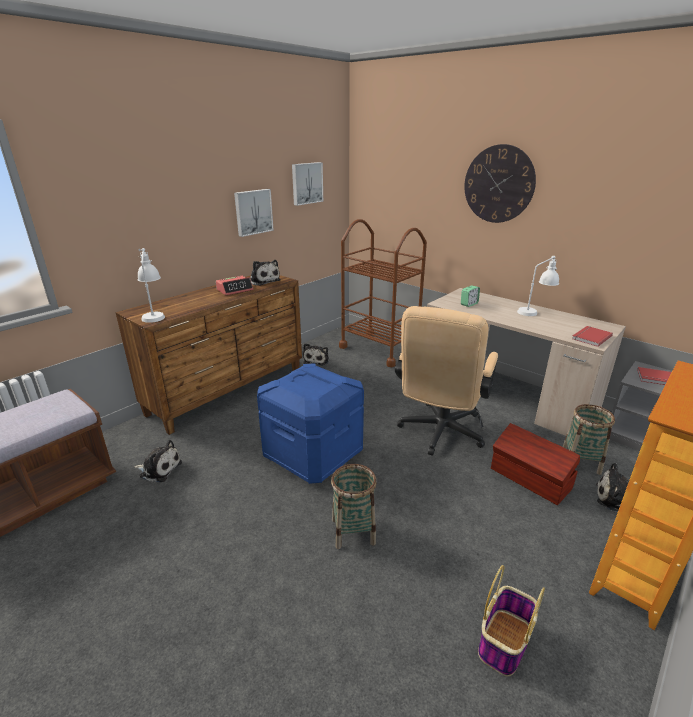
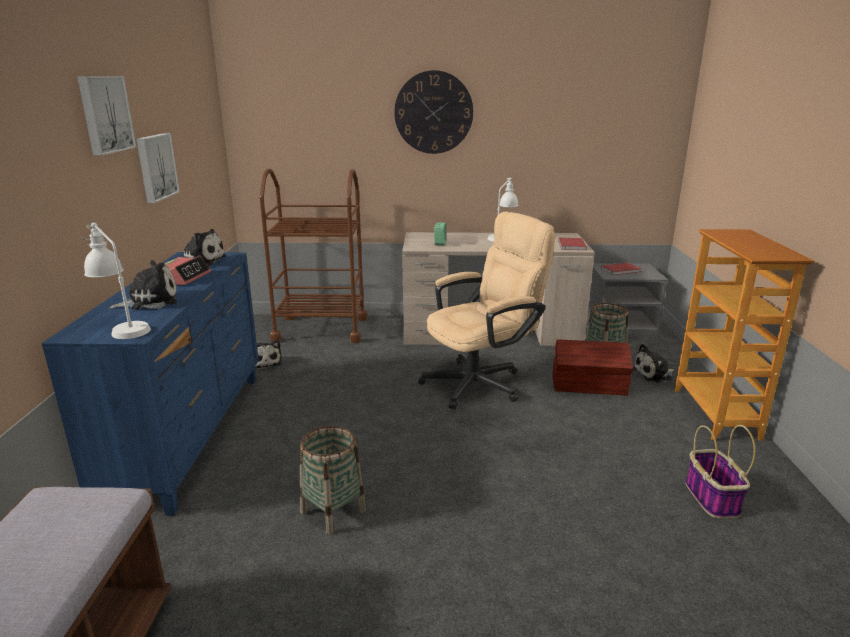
camera: 40 degrees left, 5 degrees down
(159, 469) = (220, 556): plush toy -> plush toy (150, 301)
(229, 391) = (190, 435): brown dresser -> blue dresser
(306, 183) = (193, 126): picture -> picture (104, 114)
(314, 454) = (393, 449): blue storage box -> none
(353, 531) = (520, 491): basket -> basket (332, 511)
(439, 434) = (482, 382): beige office chair -> beige office chair turned 105 degrees counterclockwise

